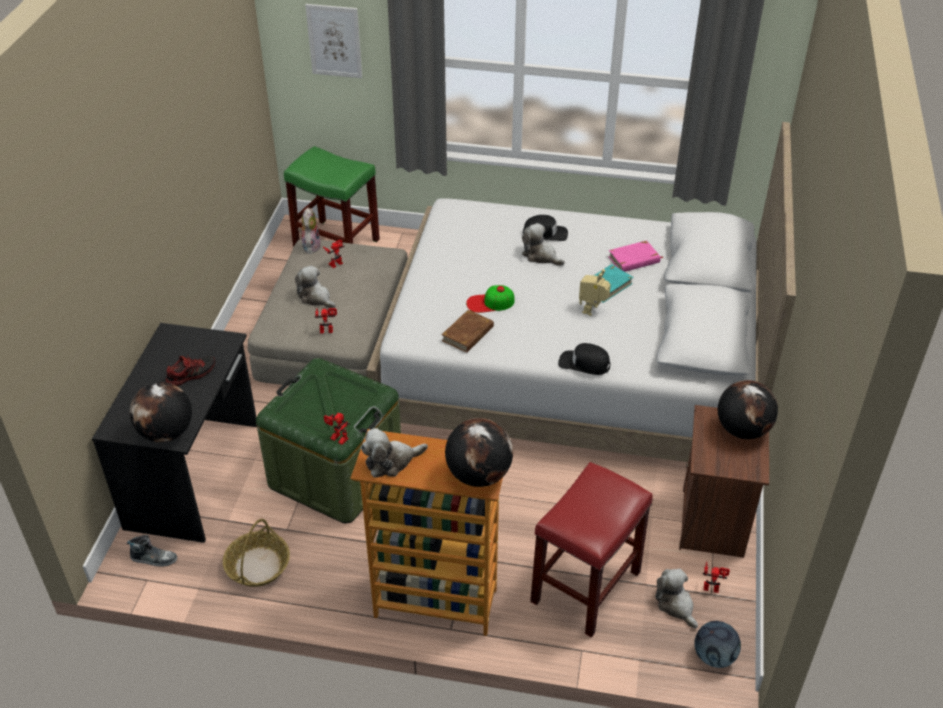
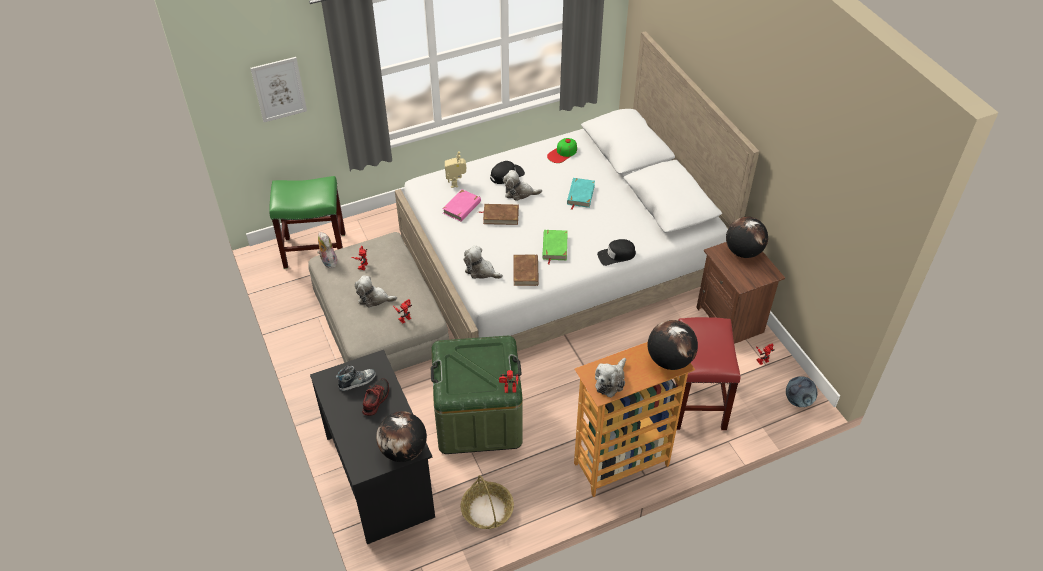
camera: 35 degrees left, 5 degrees up
(154, 558) = (410, 549): shoe -> shoe (357, 381)
(490, 303) = (519, 242): cap -> cap (562, 153)
(498, 269) = (500, 216): none -> brown book
(523, 324) = (554, 247): none -> green book
(592, 310) = (588, 216): toy robot -> toy robot (456, 183)
(634, 260) = (580, 168): pink book -> pink book (462, 207)
(676, 605) = (753, 382): plush toy -> plush toy (481, 271)

